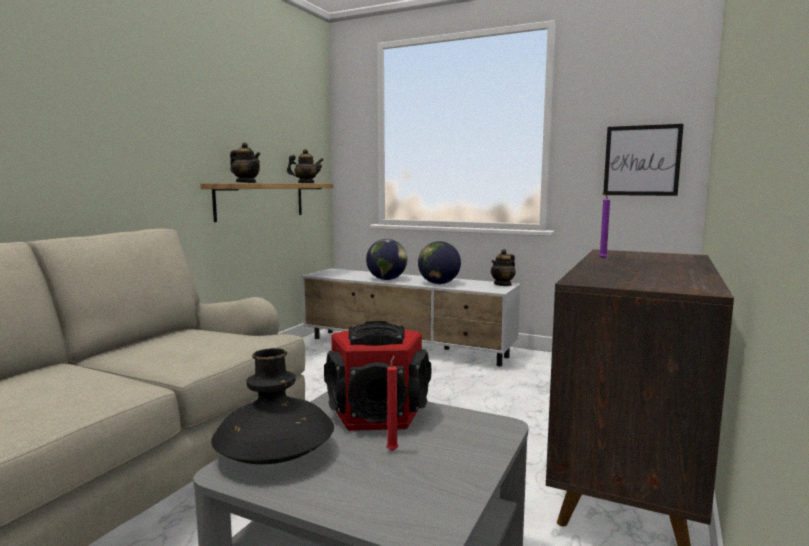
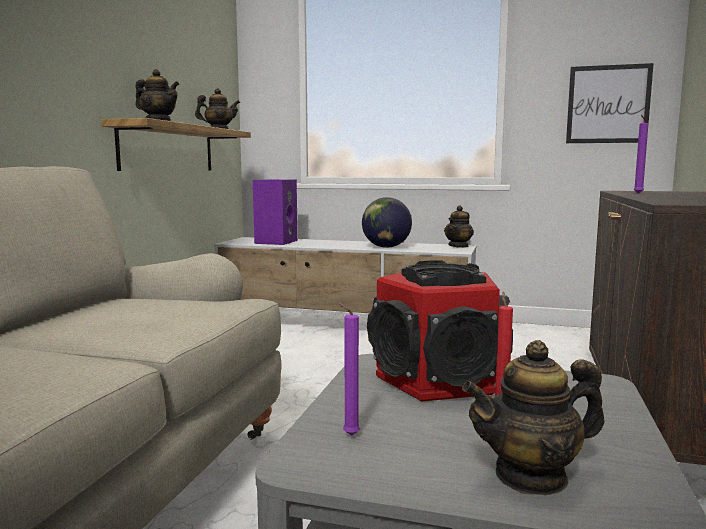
camera: 10 degrees left, 0 degrees up
(275, 453) = (348, 435): black vase -> purple candle
(352, 274) = (276, 242): none -> purple speaker
(373, 495) = (531, 476): none -> teapot
(387, 279) = (322, 245): globe -> none

